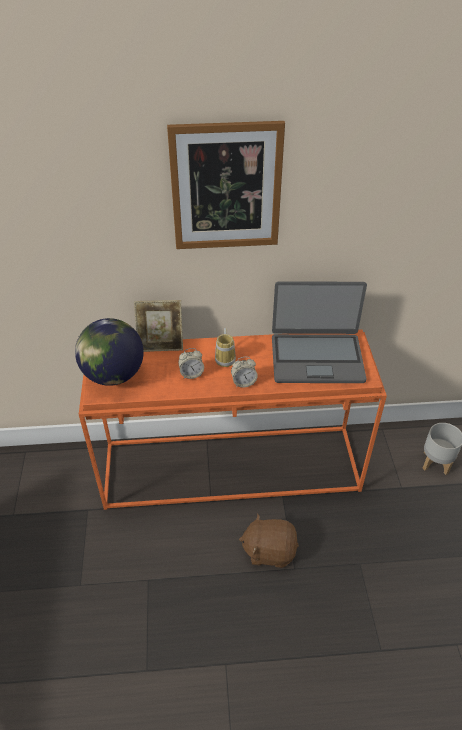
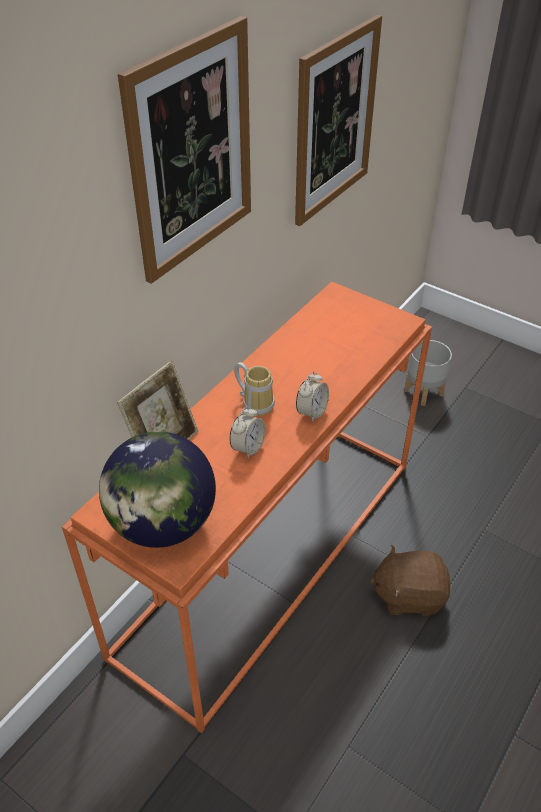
camera: 50 degrees left, 0 degrees up
(269, 550) = (409, 594): brown plush toy -> brown plush toy turned 45 degrees clockwise
(316, 358) = (337, 336): laptop -> none
(389, 220) = (334, 122): none -> picture

